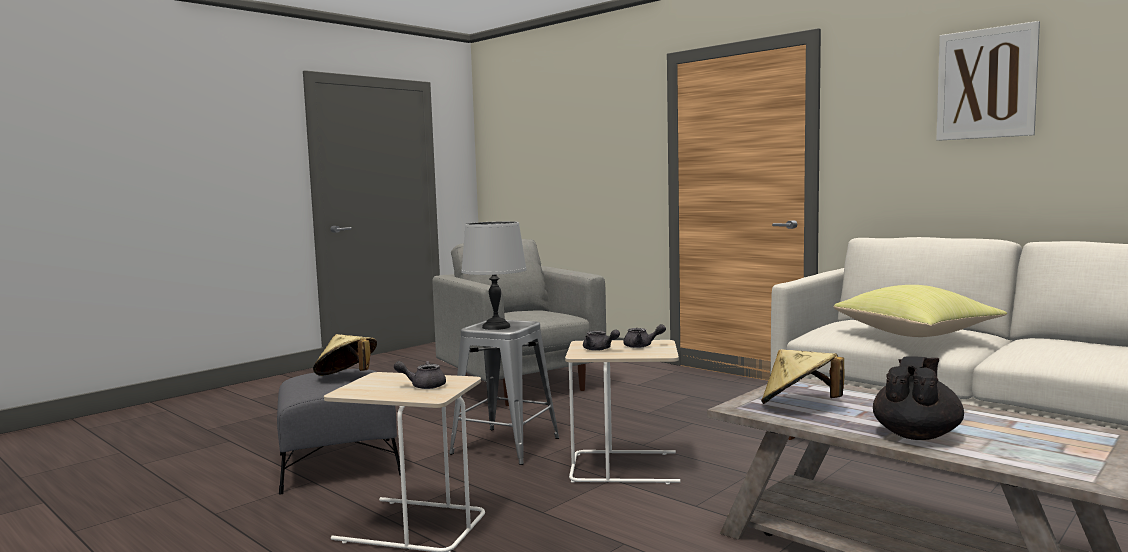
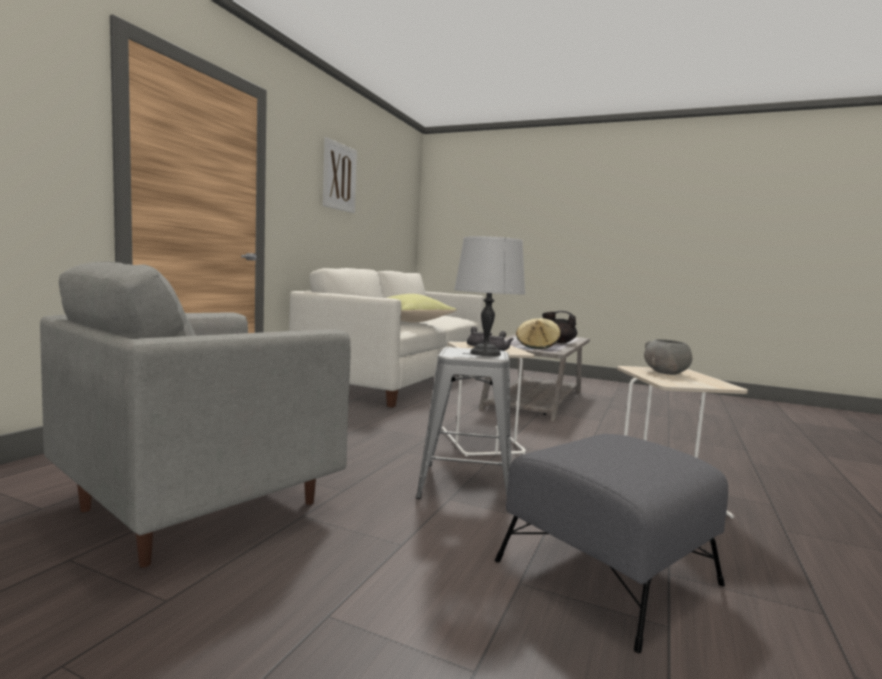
camera: 110 degrees left, 0 degrees up
(347, 377) = (599, 447): beige hat -> none
(423, 386) = (666, 373): grey teapot -> grey bowl

